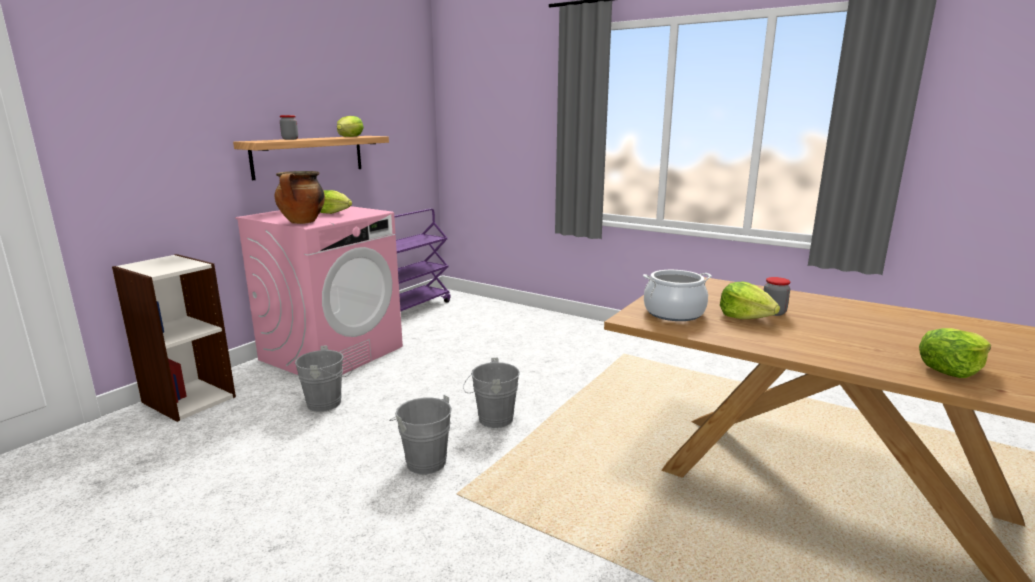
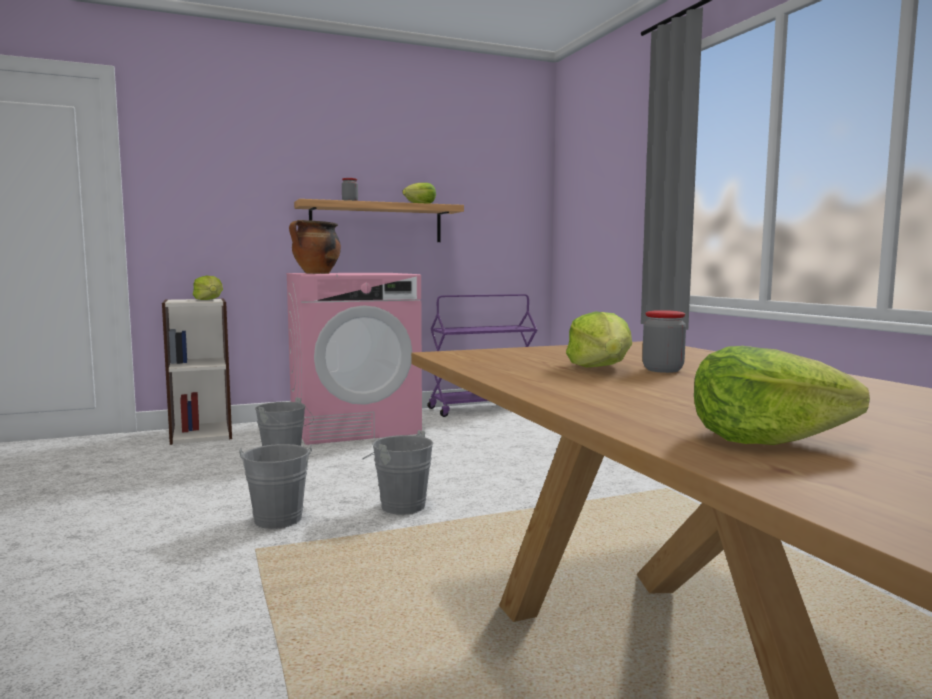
camera: 35 degrees right, 10 degrees down
(334, 213) = (367, 273): lettuce -> lettuce (209, 300)
(673, 313) = (515, 356): cooking pot -> none

